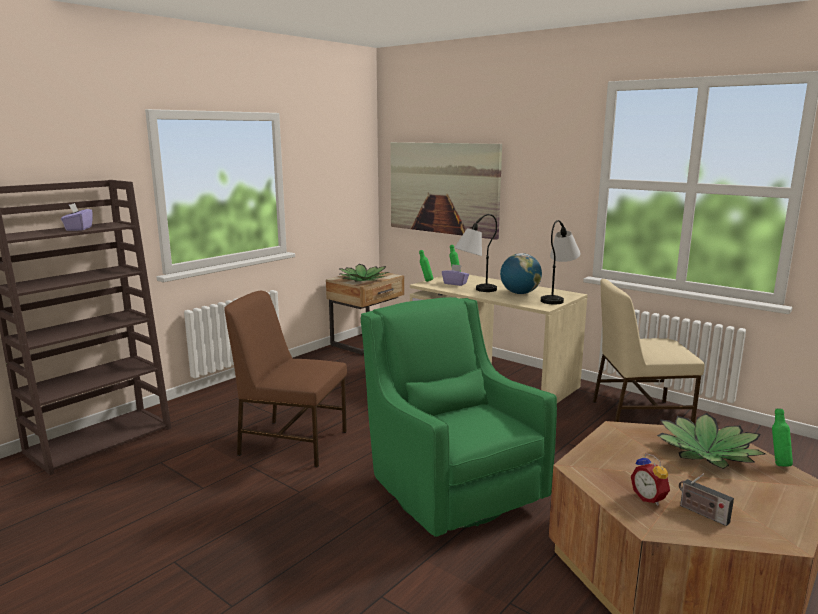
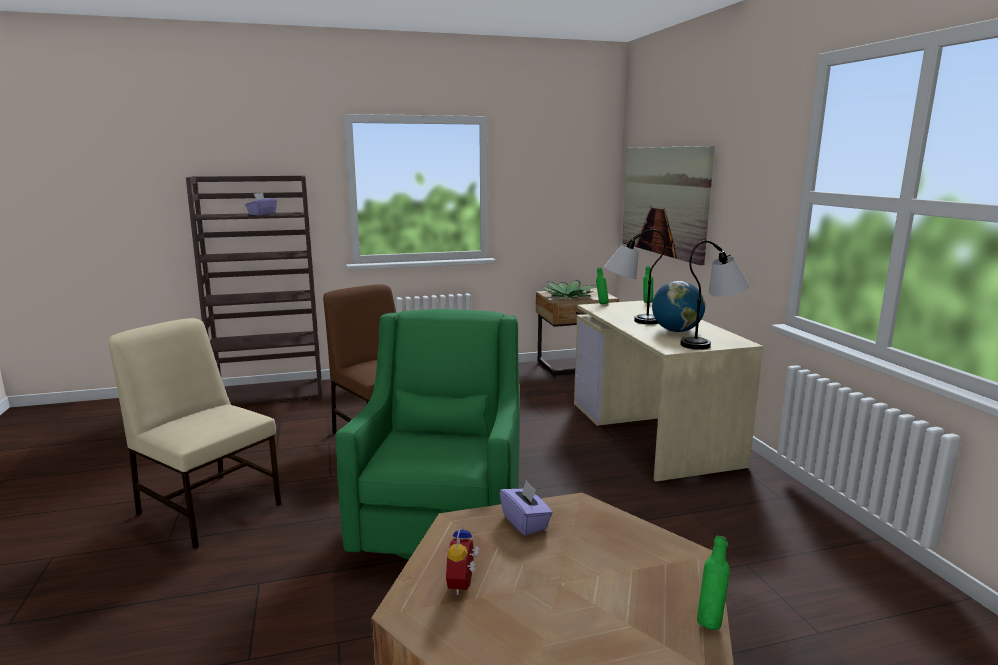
camera: 35 degrees right, 0 degrees up
(455, 283) = (626, 310): purple tissue box -> purple tissue box (525, 522)
(638, 415) = (780, 521): beige chair -> beige chair (209, 507)
(701, 513) = (487, 625): radio -> none
(707, 452) = (636, 568): potted plant -> none

